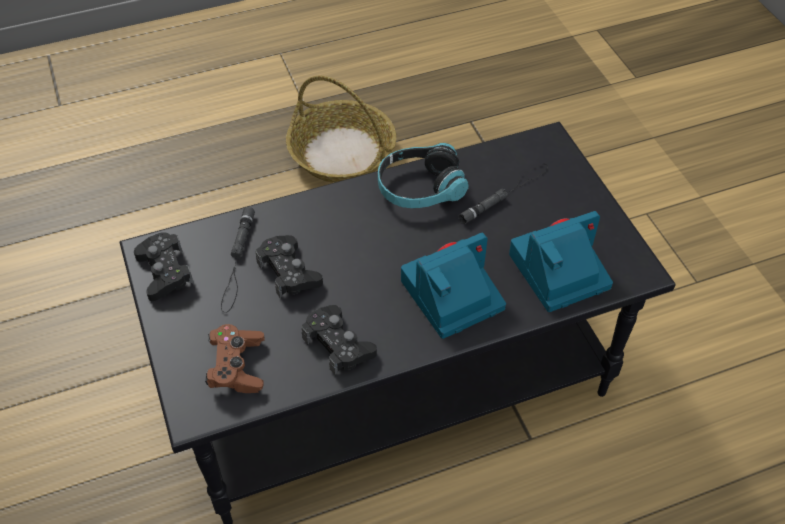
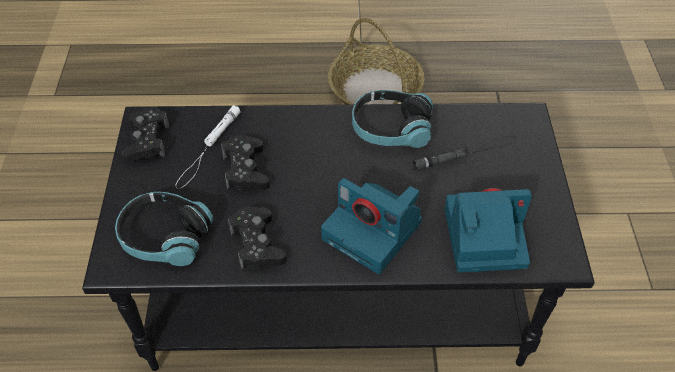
camera: 20 degrees right, 0 degrees up
(237, 367) = (165, 237): brown game controller -> headphones
(238, 261) = (208, 149): black flashlight -> white flashlight
(450, 296) = (374, 231): camera -> camera turned 135 degrees counterclockwise

